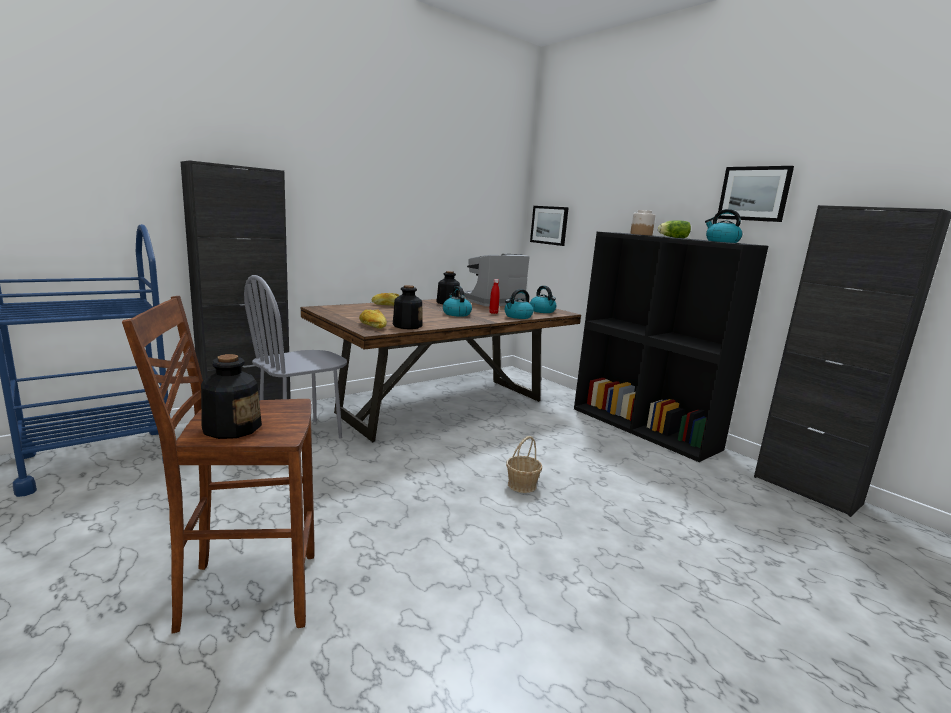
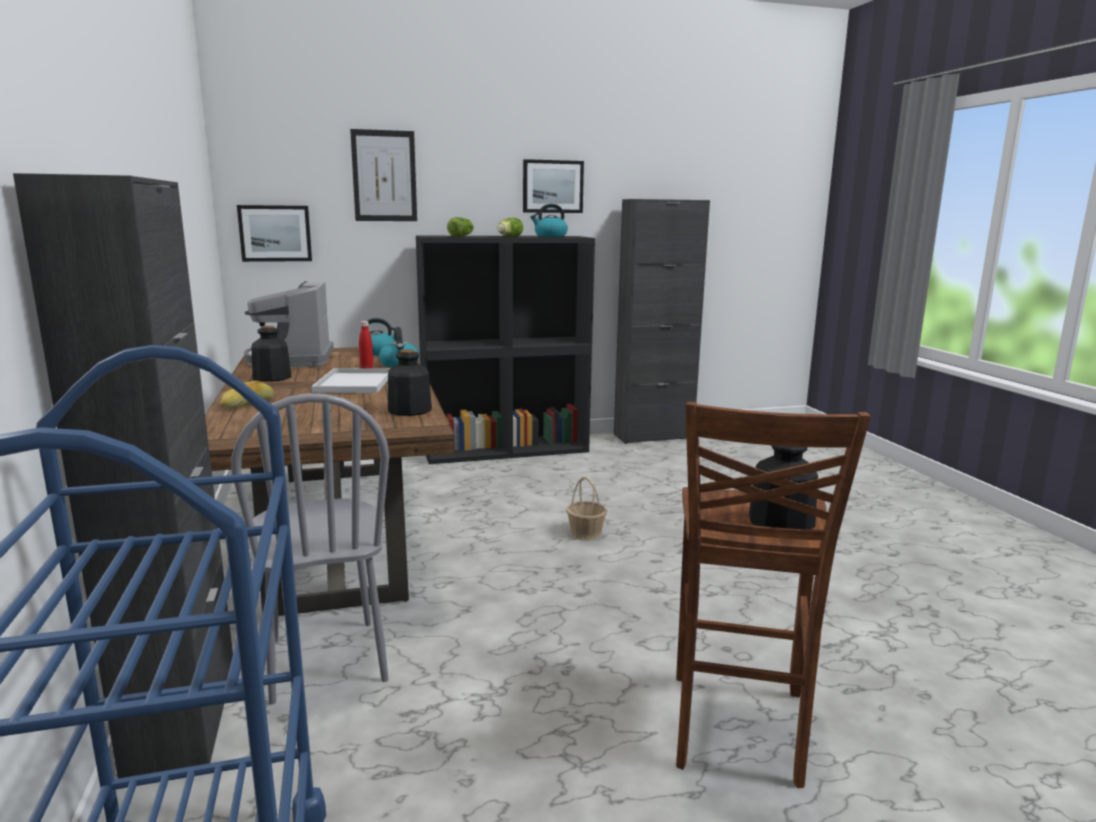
camera: 65 degrees left, 0 degrees up
(372, 326) = (393, 425): bread -> none
(456, 314) = (355, 383): kettle -> white tray
(615, 185) = (384, 176): none -> picture
(640, 234) = (462, 236): jar -> lettuce

